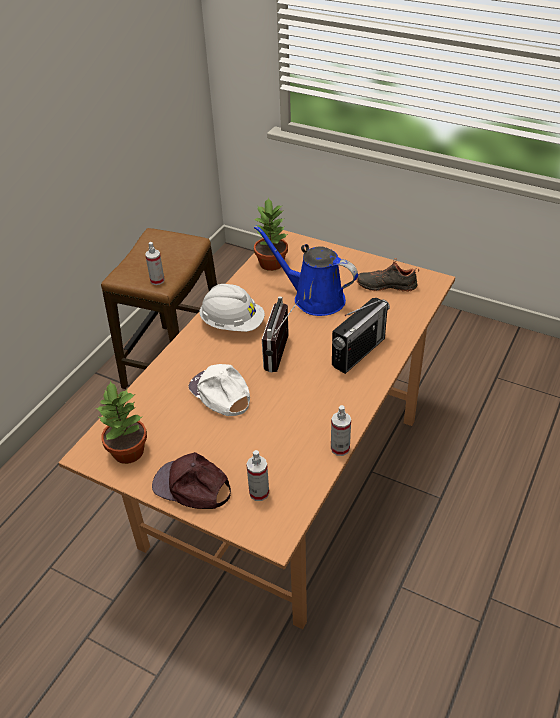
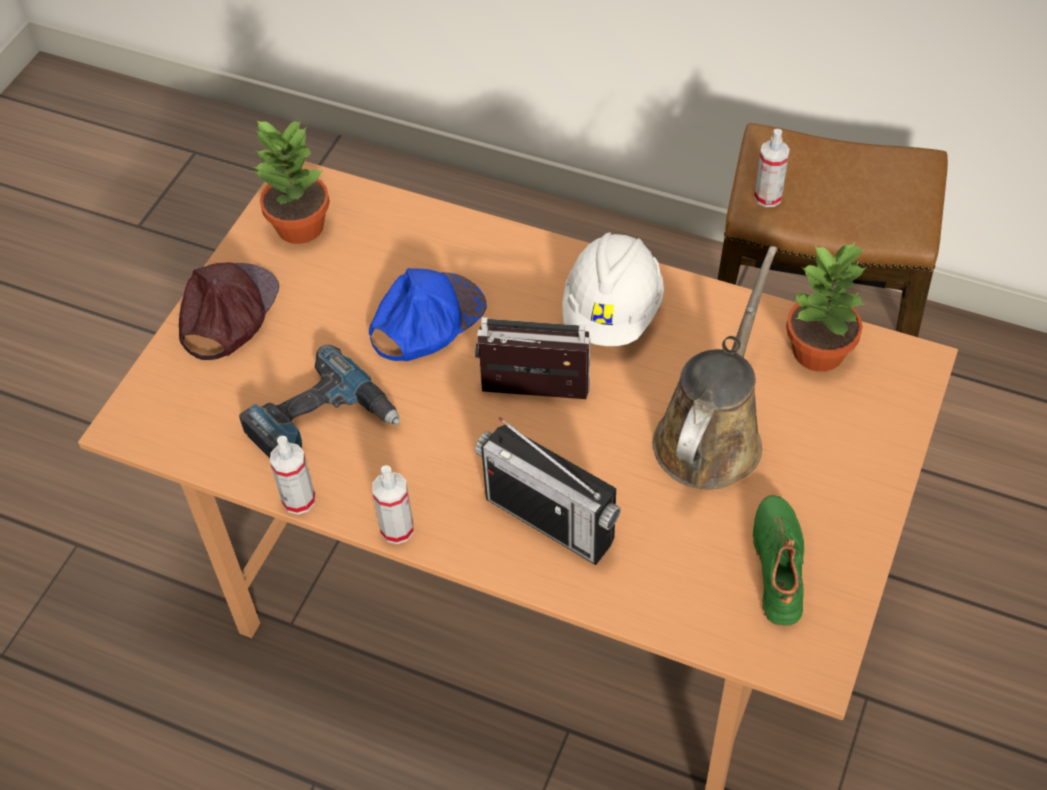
camera: 85 degrees right, 10 degrees up
(220, 394) = (426, 319): white cap -> blue cap
(259, 493) = (210, 396): spray bottle -> spray bottle (397, 529)
(287, 439) = (322, 423): none -> power drill
(314, 298) = (711, 434): blue watering can -> brown watering can
(386, 285) = (781, 566): black shoe -> green shoe

